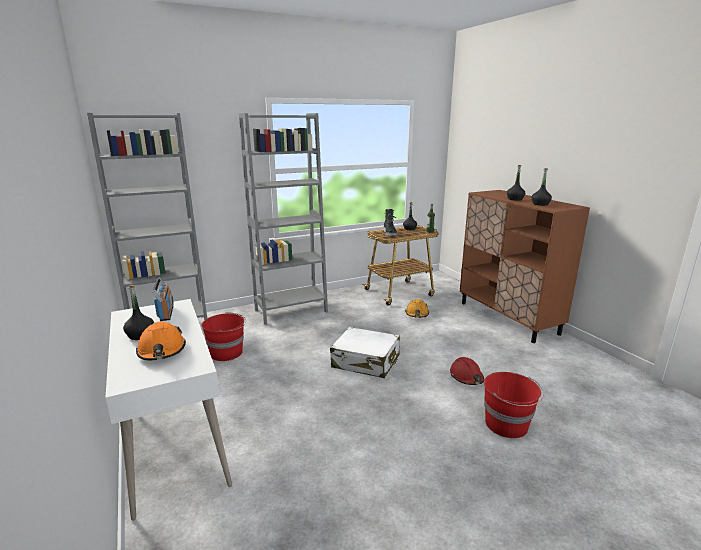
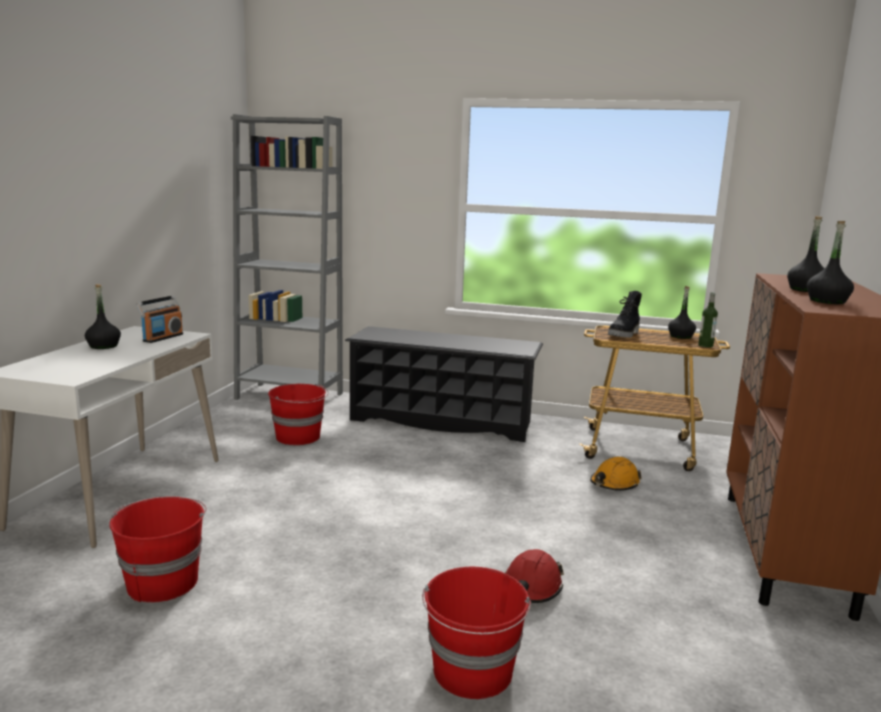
camera: 40 degrees right, 5 degrees down
(162, 350) = (85, 360): orange hard hat -> none
(291, 311) = (442, 421): grey bookcase -> black shoe rack
(313, 476) = (163, 581): none -> red bucket
(366, 362) = (426, 507): white suitcase -> none

